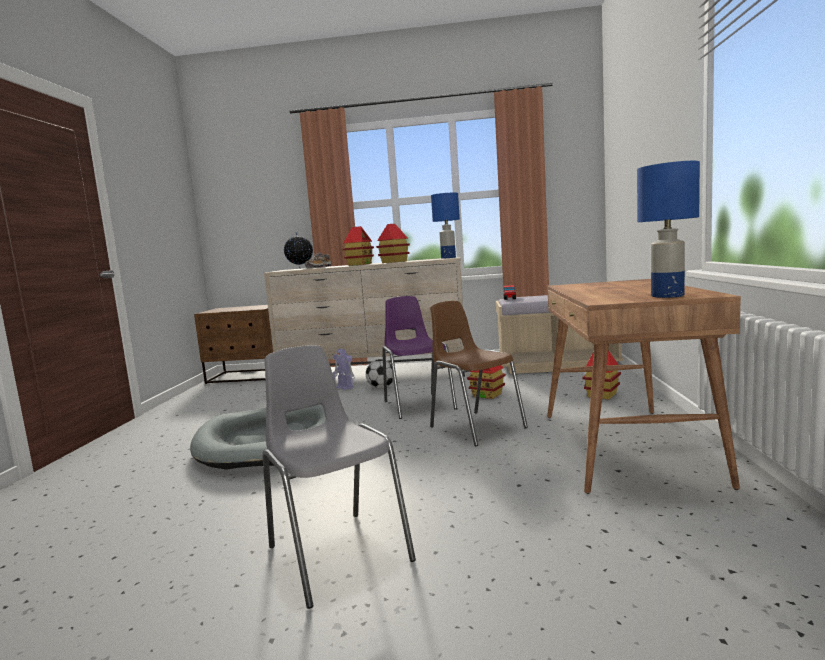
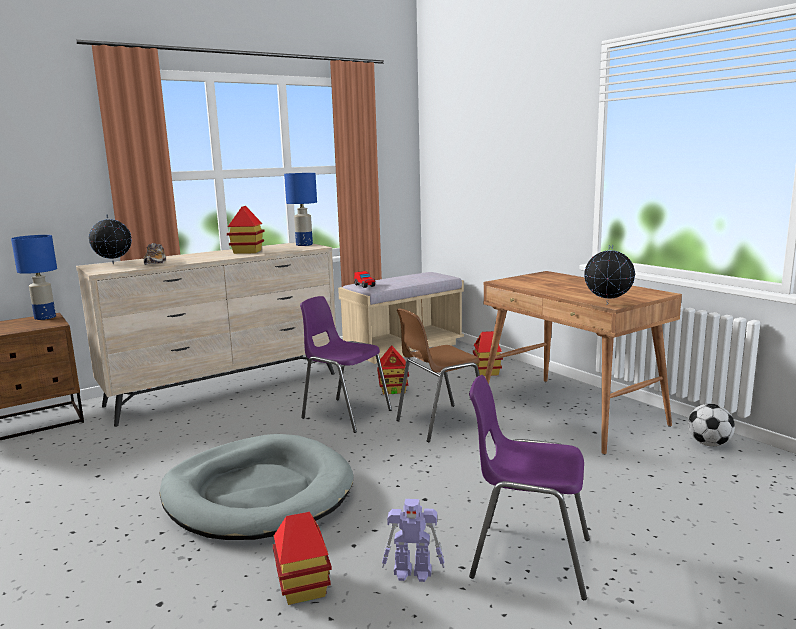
camera: 40 degrees left, 5 degrees up
(337, 552) = (527, 558): grey chair -> purple chair
(345, 387) = (216, 411): toy robot -> toy robot (414, 573)
(359, 264) = (205, 256): toy house -> toy house (303, 588)
(381, 388) = (265, 403): football -> football (708, 444)
(475, 427) = (439, 423): brown chair -> brown chair turned 45 degrees counterclockwise
(596, 301) = (608, 304): none -> globe
(666, 296) = (637, 296): blue table lamp -> blue table lamp (44, 318)

